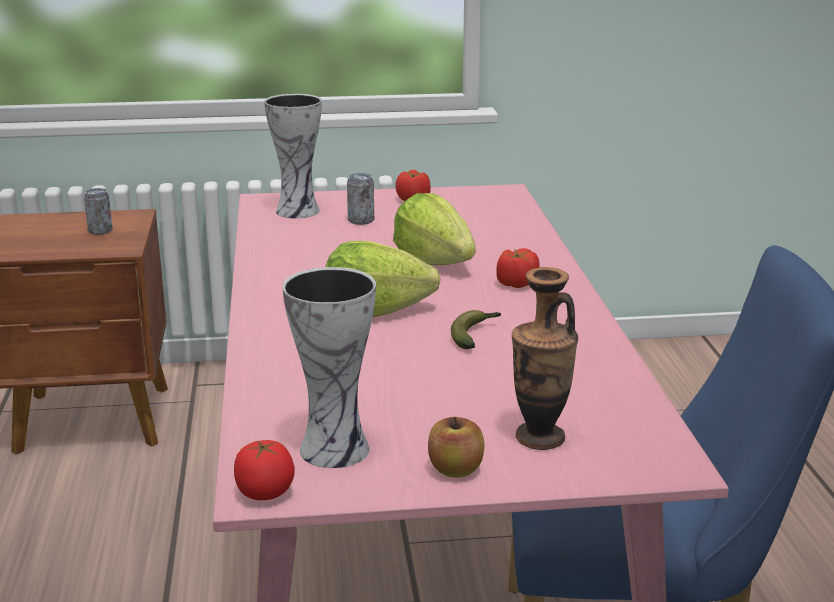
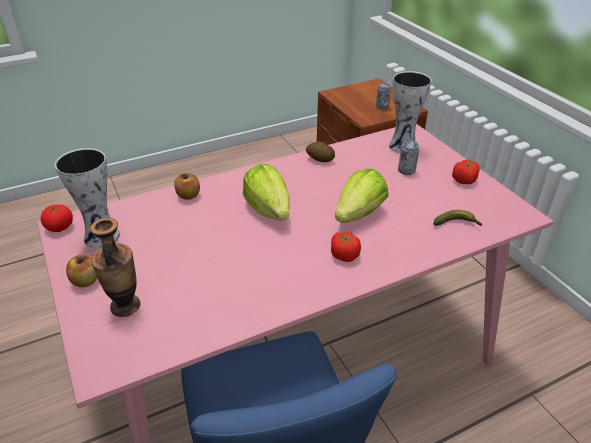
camera: 70 degrees right, 15 degrees up
(273, 261) = (319, 159): none -> potato
(275, 364) = (188, 195): none -> apple
(475, 335) = (253, 254): banana -> banana (457, 224)

